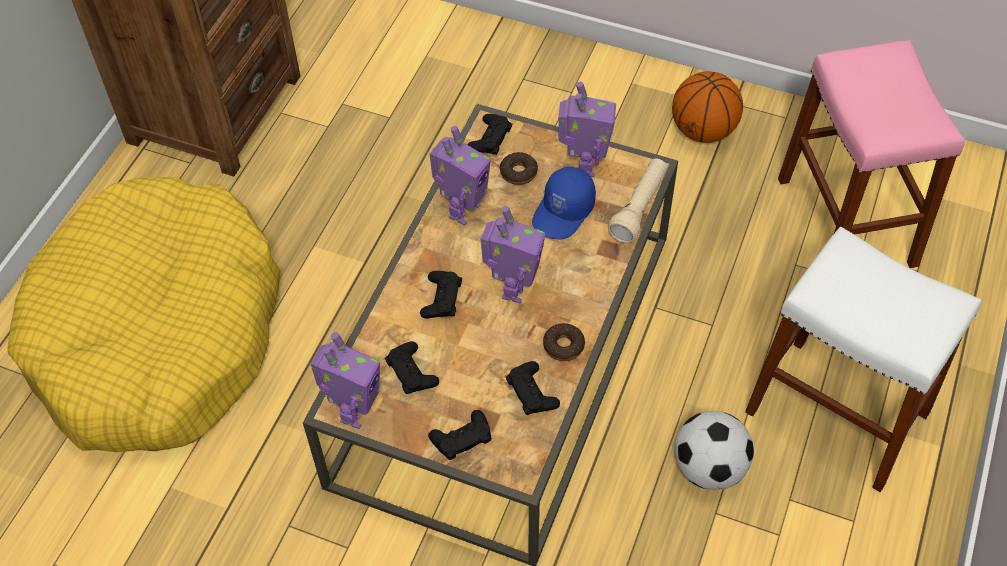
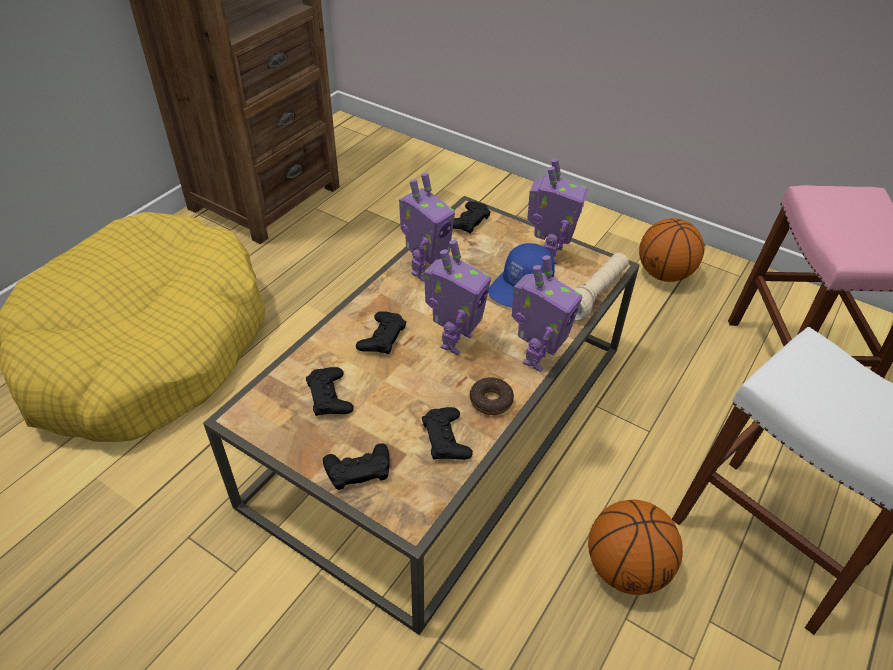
camera: 10 degrees right, 10 degrees down
(354, 411) = (258, 422): toy robot -> toy robot (537, 357)
(518, 172) = (486, 250): donut -> none
(709, 468) = (625, 569): football -> basketball

